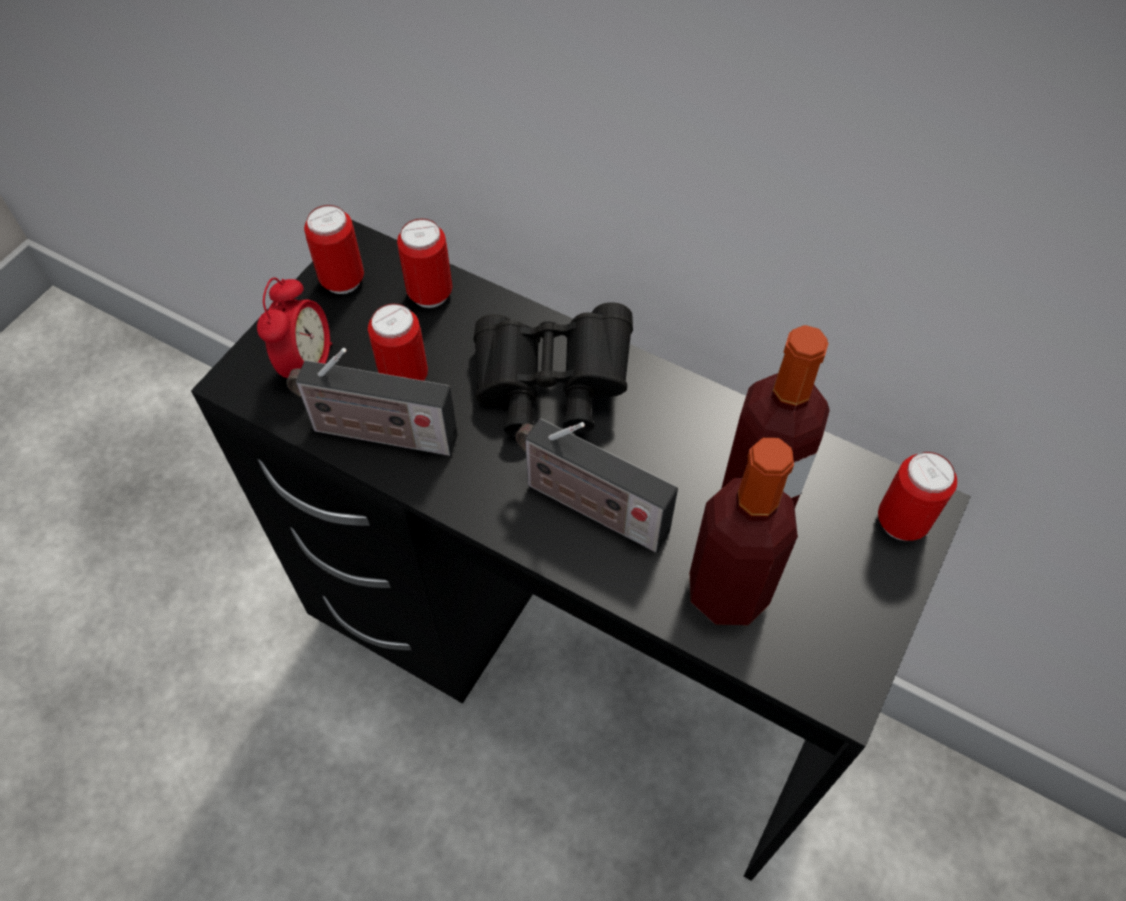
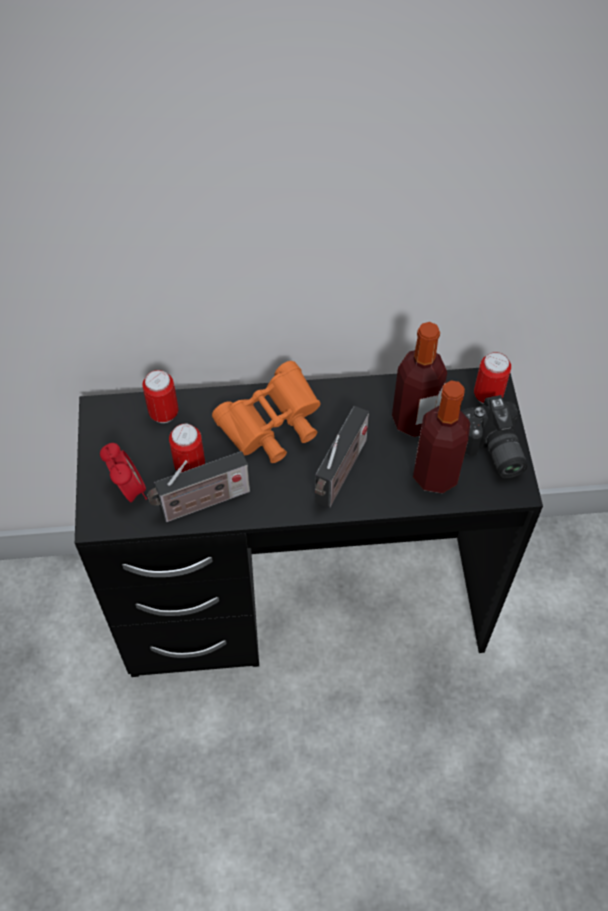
camera: 35 degrees left, 0 degrees up
(342, 280) = (107, 433): can -> none
(550, 388) = (272, 427): black binoculars -> orange binoculars
(589, 507) = (340, 475): radio -> radio turned 60 degrees counterclockwise
(842, 607) = (490, 451): none -> camera

